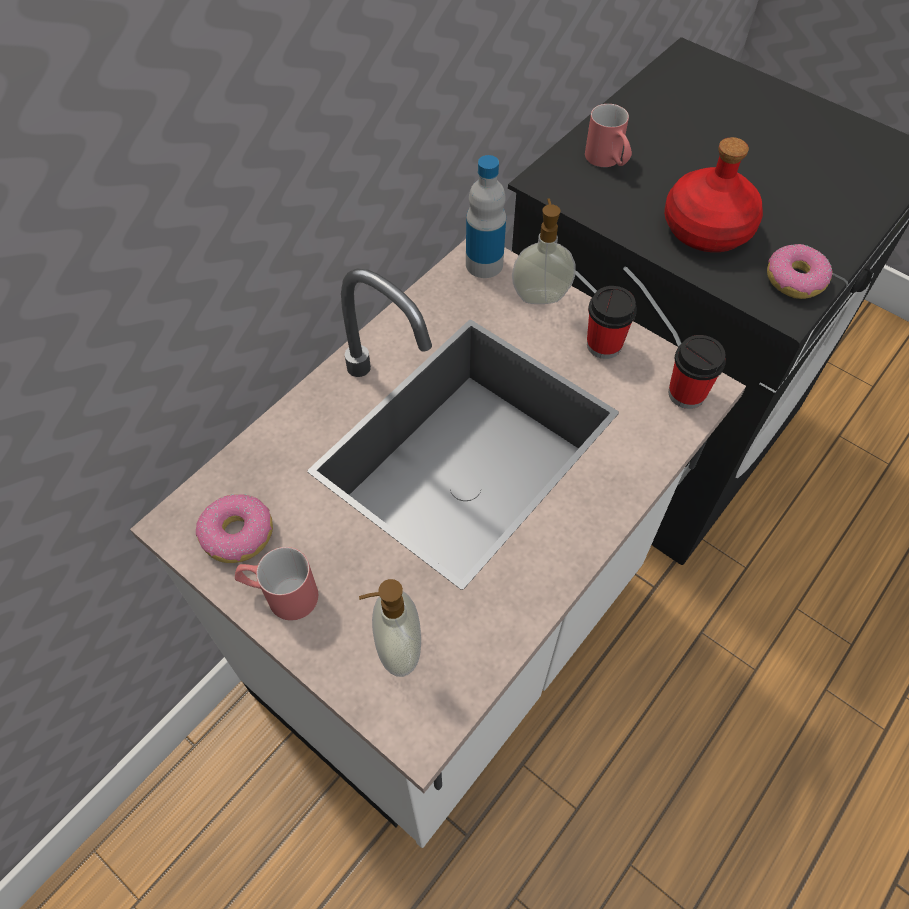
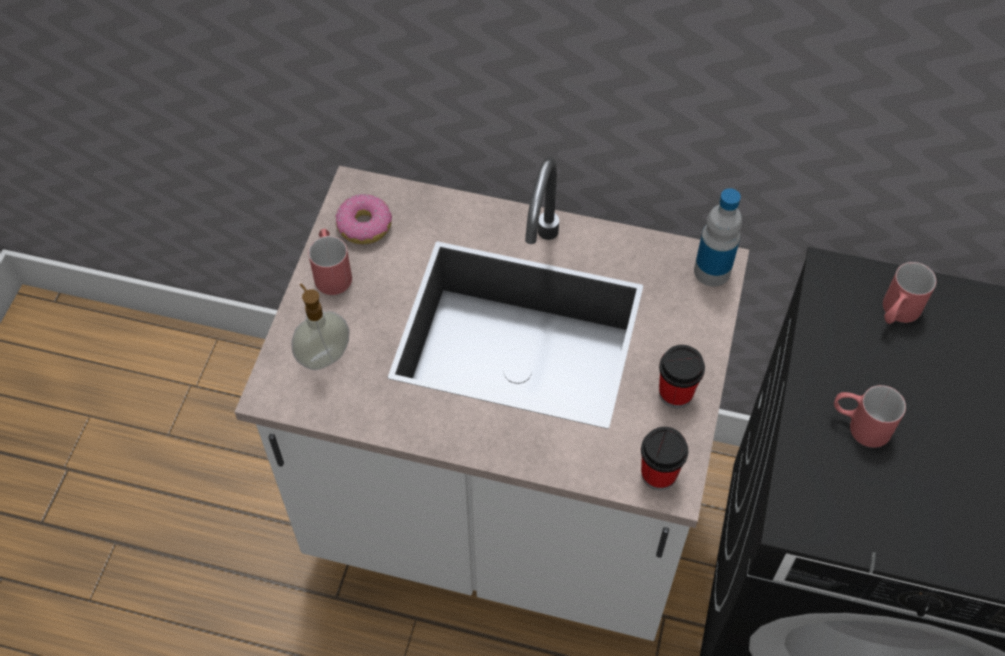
camera: 65 degrees right, 0 degrees up
(540, 295) = (702, 326): soap dispenser -> none
(707, 229) = (859, 425): red bottle -> red mug
(794, 279) = (841, 519): donut -> none

